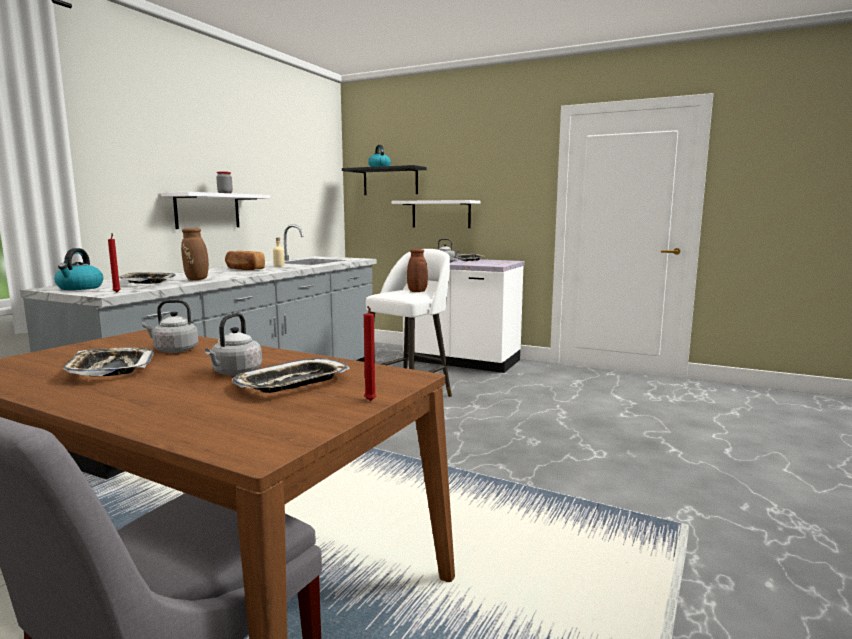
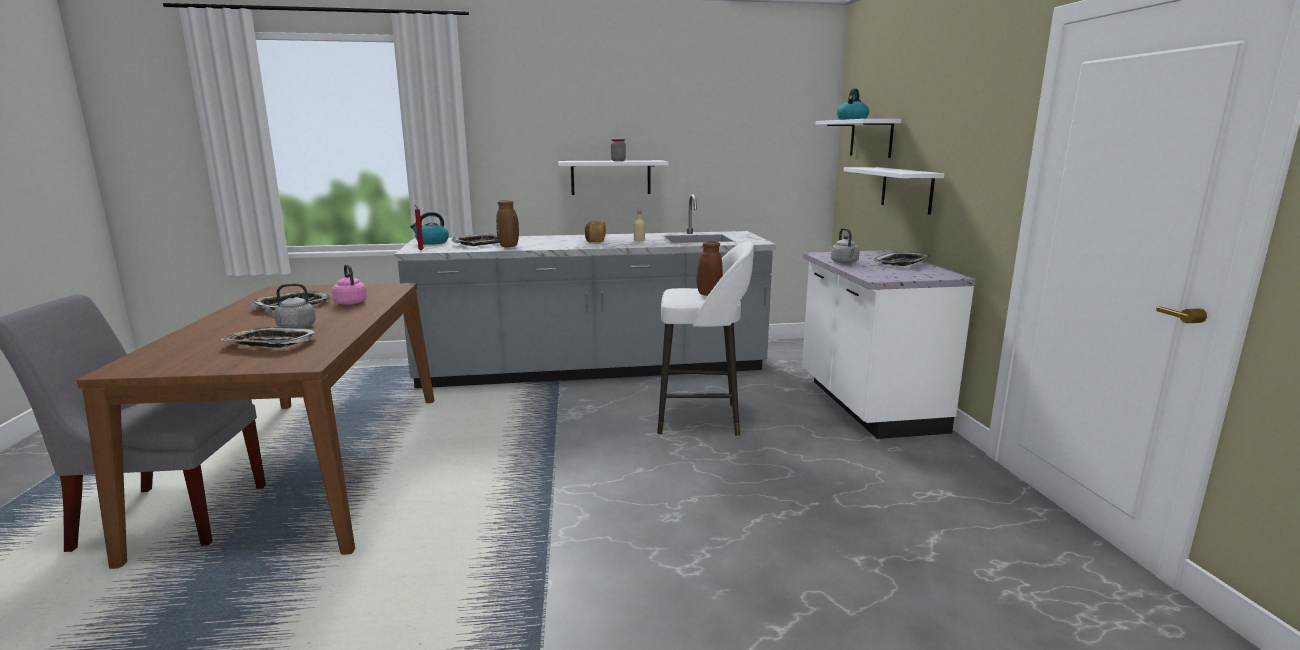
camera: 55 degrees right, 5 degrees up
(174, 350) = (350, 302): grey kettle -> pink kettle
(370, 401) = (228, 368): red candle -> none
(390, 181) = (871, 138): black shelf -> white shelf

